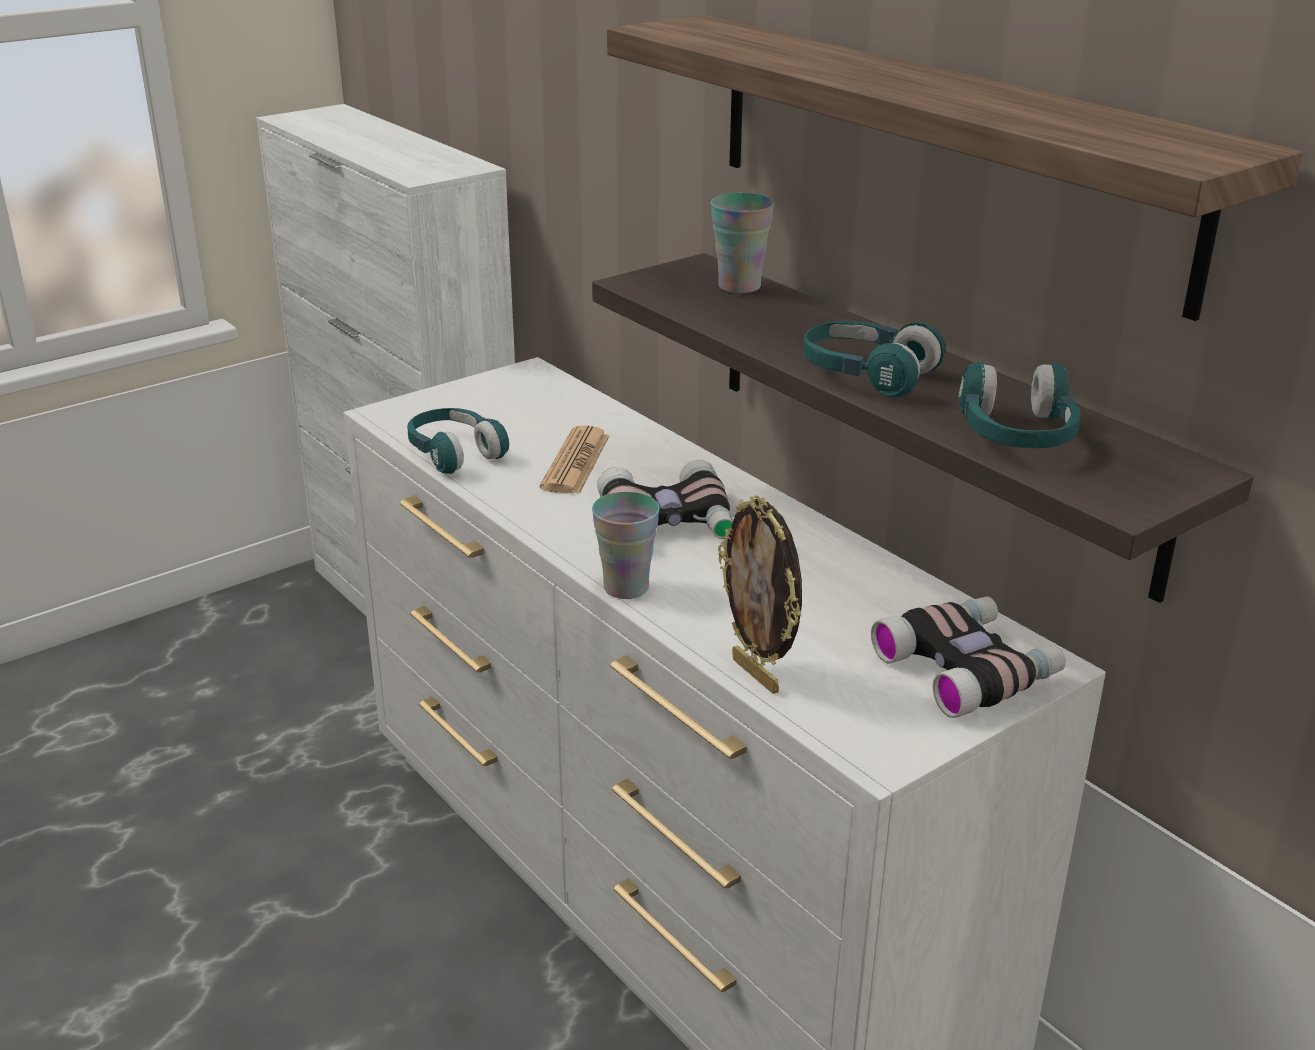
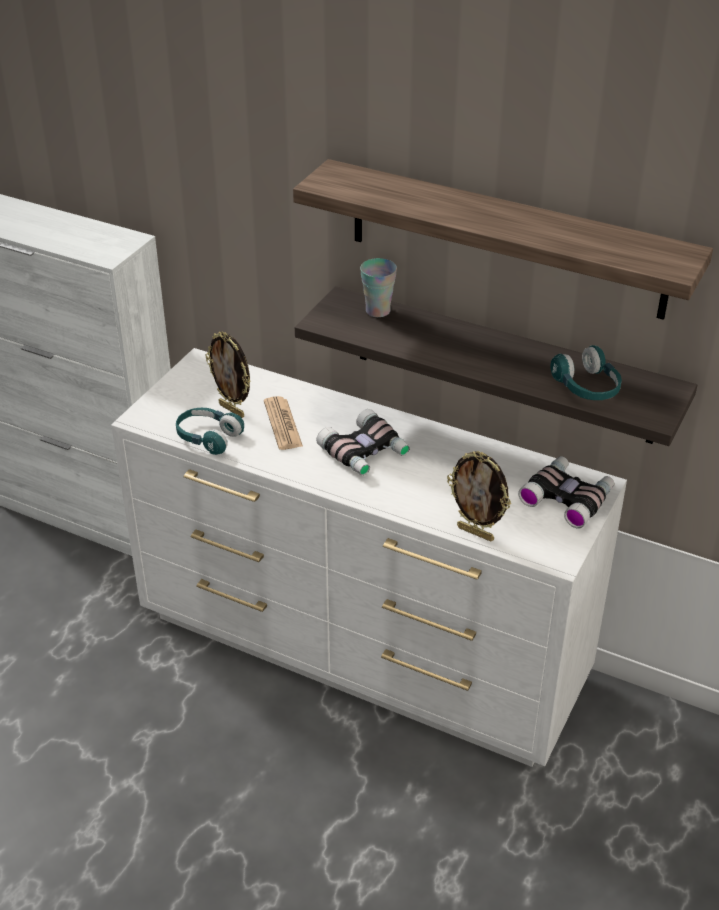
camera: 25 degrees left, 10 degrees up
(520, 431) = (232, 410): none -> picture frame
(626, 588) = (375, 501): cup -> none
(867, 376) = (493, 364): turquoise headphones -> none

